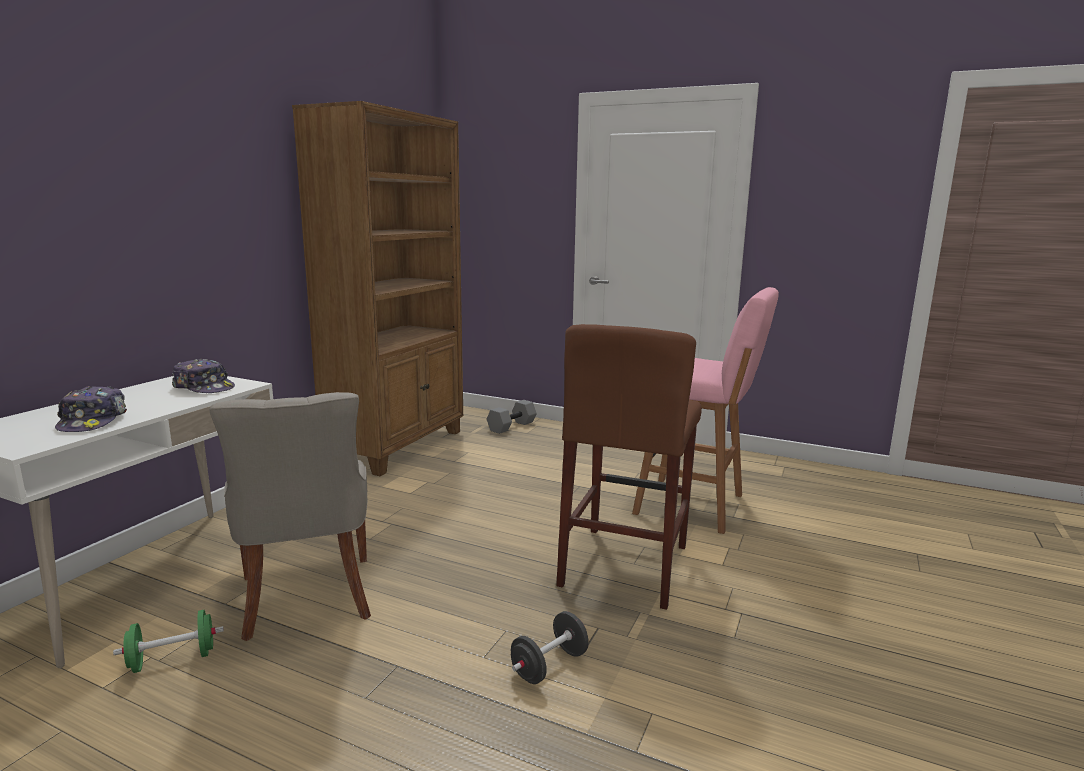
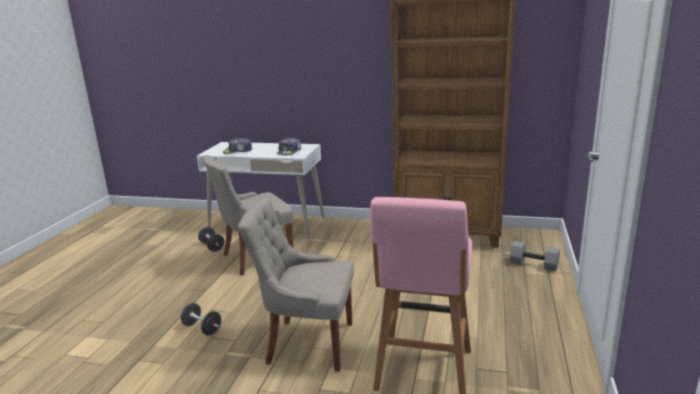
camera: 80 degrees right, 5 degrees up
(173, 659) = (212, 247): green dumbbell -> black dumbbell
(625, 565) = (308, 343): brown stool -> grey chair

